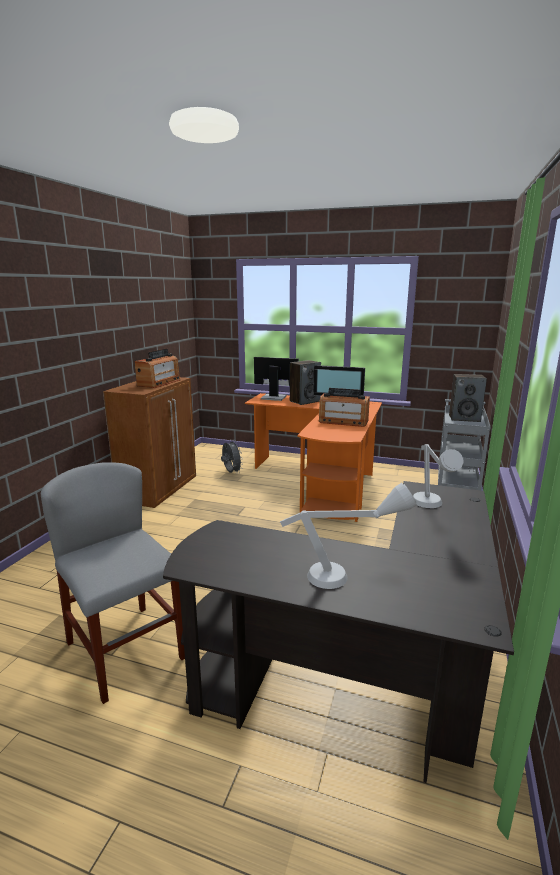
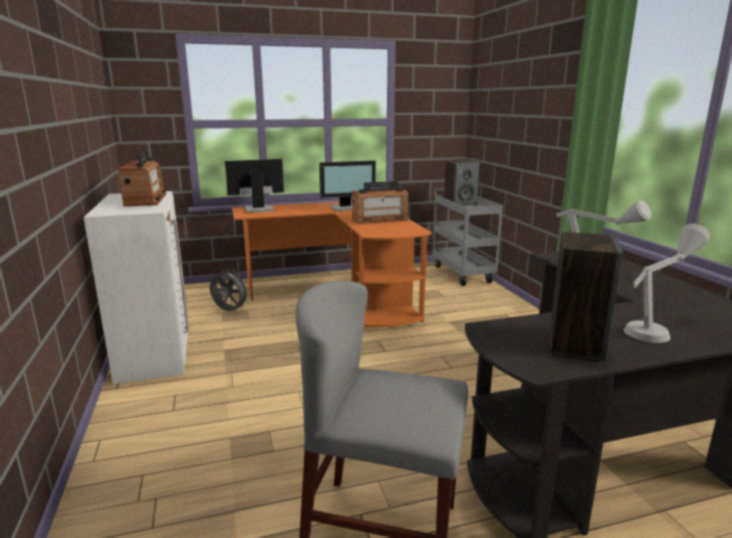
camera: 35 degrees left, 0 degrees up
(159, 487) = (155, 351): brown cabinet -> white cabinet
(304, 401) = (300, 208): speaker -> speaker (575, 342)

